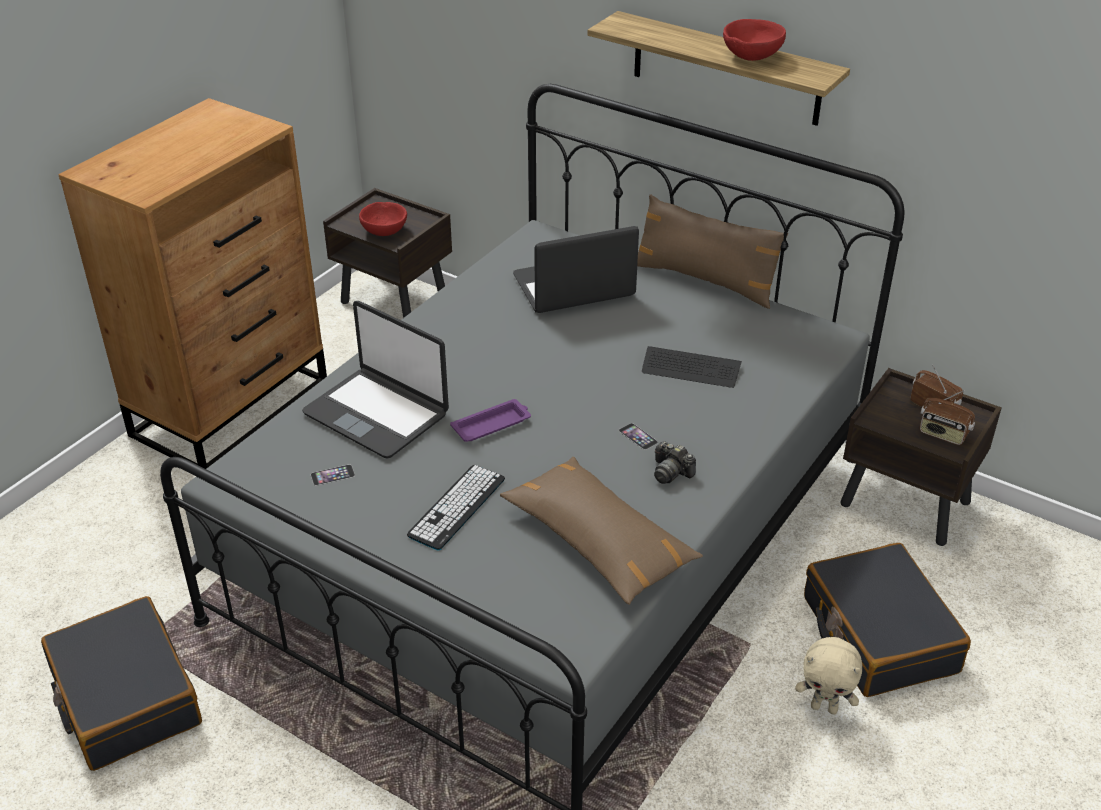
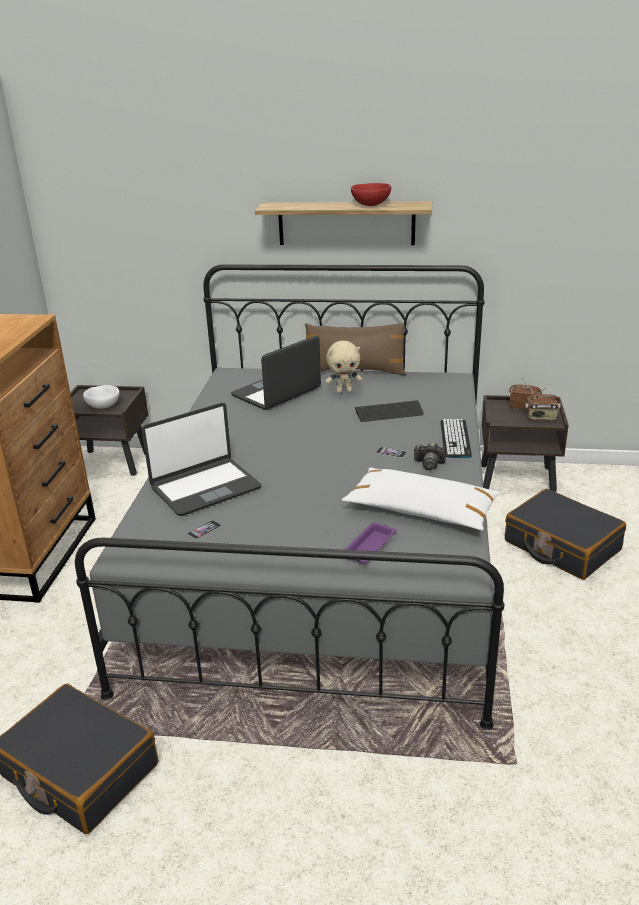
camera: 25 degrees left, 10 degrees down
(377, 413) = (205, 487): laptop -> laptop turned 45 degrees counterclockwise
(385, 231) = (103, 406): red bowl -> white bowl
(457, 507) = (311, 521): keyboard -> keyboard (455, 439)
(492, 424) = (291, 472): purple tray -> purple tray (370, 546)
(598, 541) = (421, 510): brown pillow -> white pillow
(824, 707) = (566, 593): beige plush toy -> beige plush toy (344, 391)

